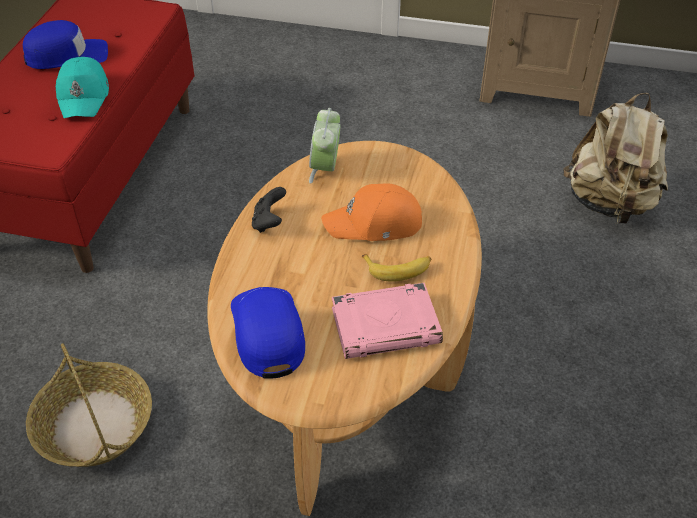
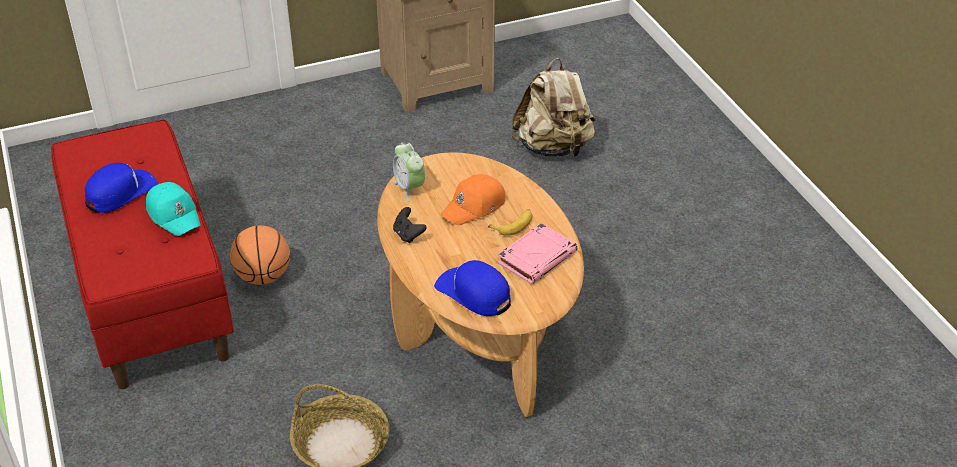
camera: 35 degrees left, 5 degrees down
(197, 205) = (263, 276): none -> basketball

